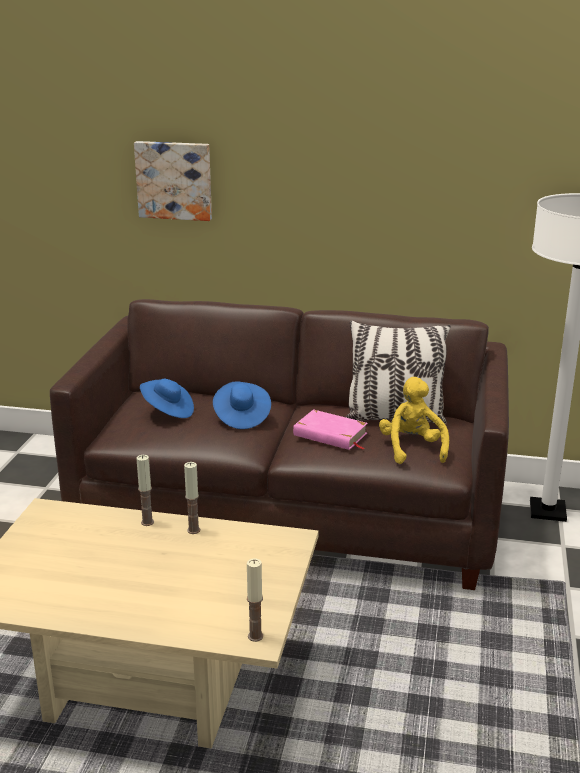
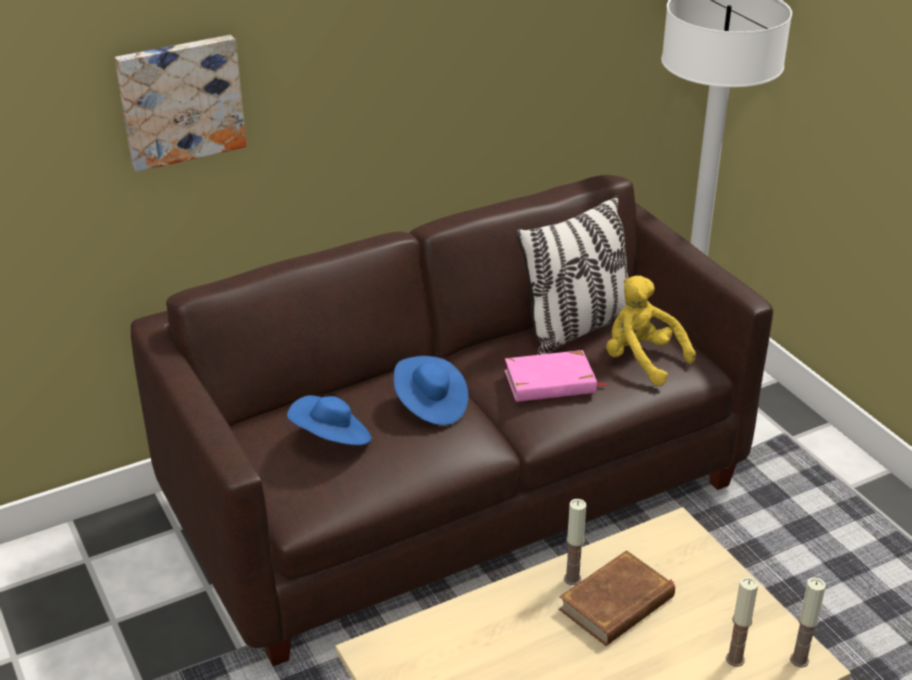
camera: 40 degrees left, 10 degrees up
(147, 522) = (512, 598): candle -> candle (735, 659)
(198, 553) = (617, 604): none -> brown book

